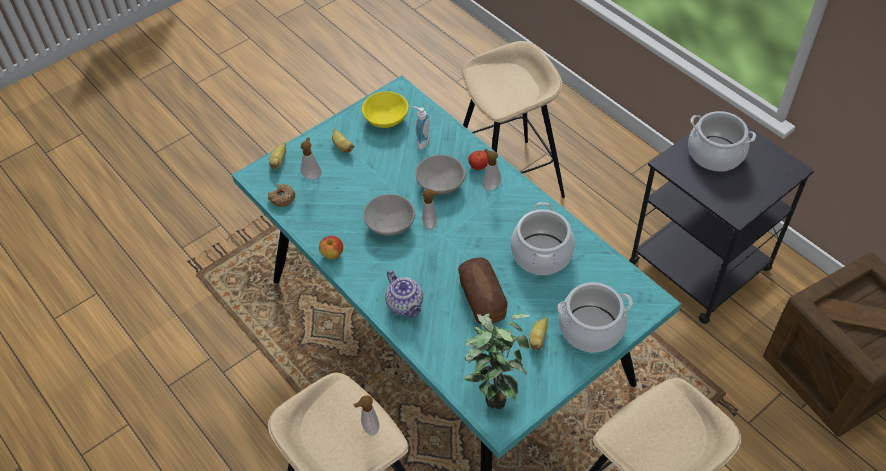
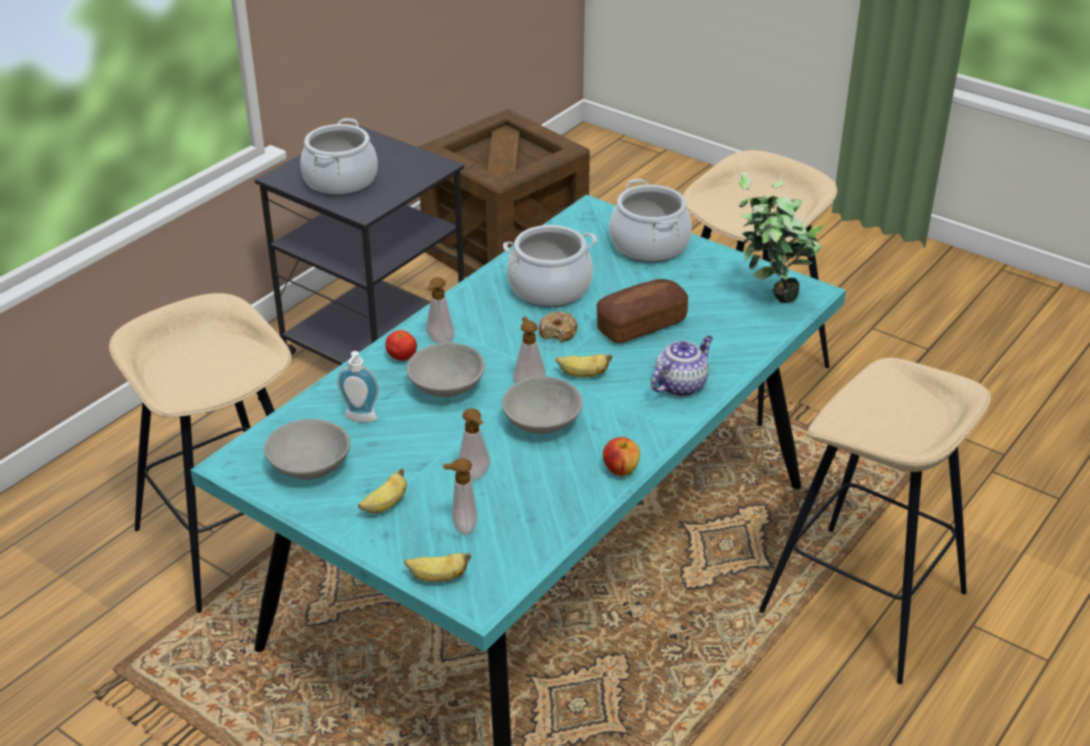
camera: 105 degrees left, 15 degrees down
(282, 198) = (524, 552): donut -> donut (558, 332)
(369, 428) = (871, 394): soap dispenser -> soap dispenser (475, 477)
(385, 119) = (309, 467): yellow bowl -> grey bowl
(538, 339) = (681, 279): banana -> banana (583, 375)

